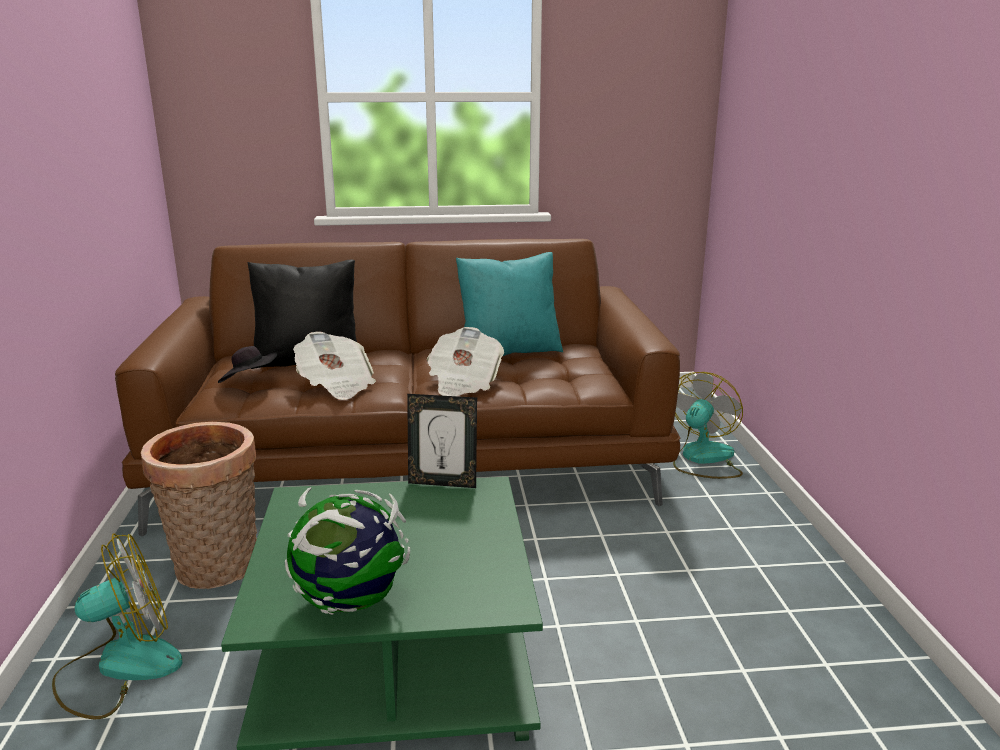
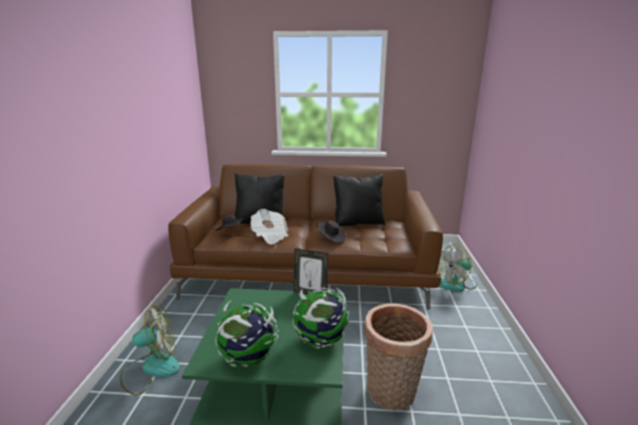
camera: 10 degrees right, 0 degrees up
(217, 570) = (206, 321): basket -> basket (391, 393)
(463, 382) = (331, 239): newspaper -> black hat
(484, 558) = (321, 340): none -> globe
(509, 351) = (358, 222): turquoise pillow -> black pillow
(703, 459) = (456, 284): fan -> fan turned 150 degrees counterclockwise

